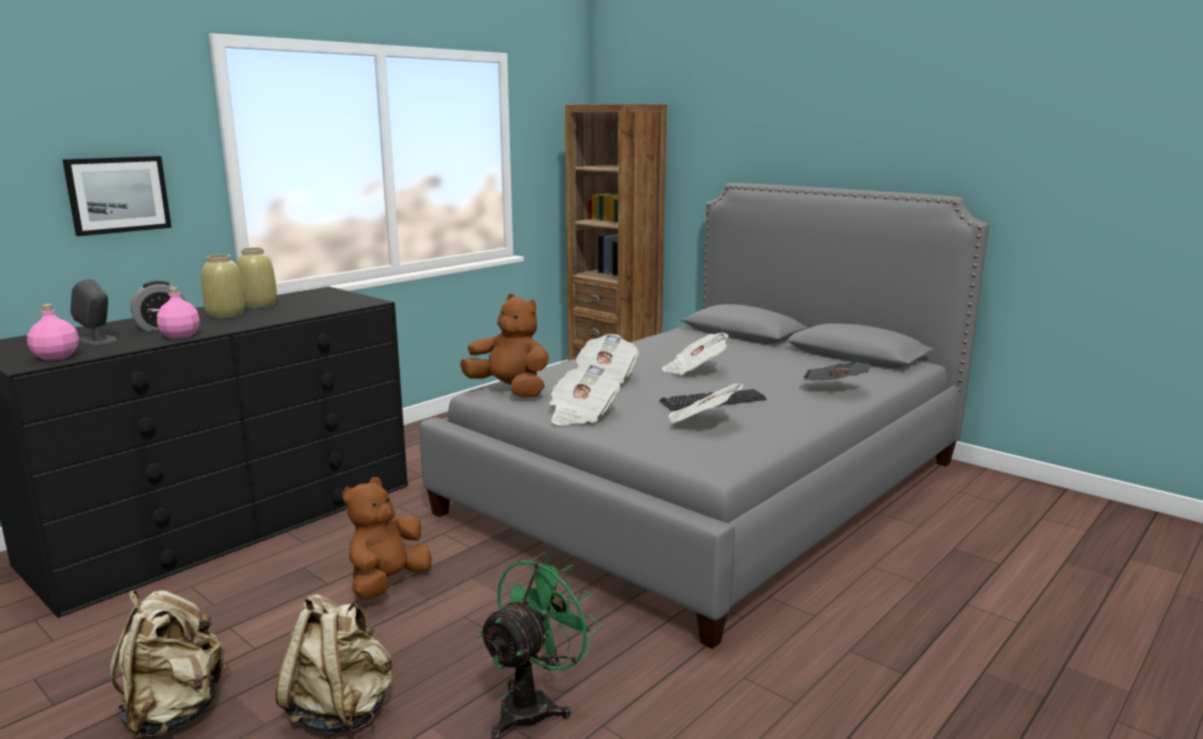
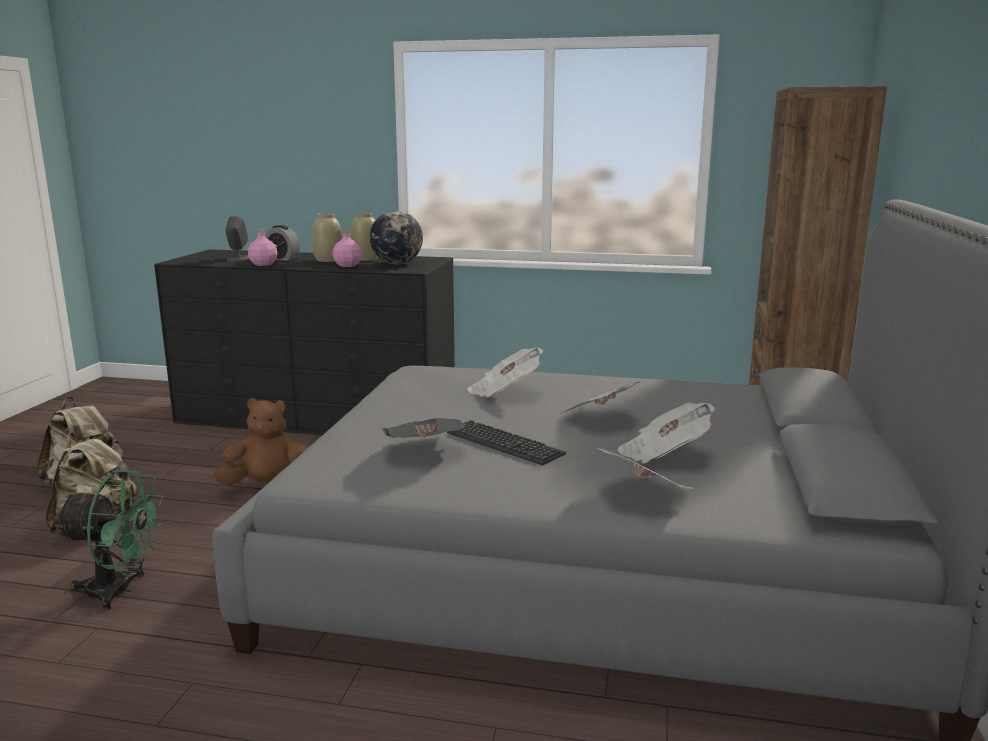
camera: 60 degrees right, 0 degrees up
(56, 357) = (194, 261): pink bottle -> pink bottle (347, 265)
(118, 194) = (319, 165): picture -> none
(318, 301) = (397, 264): none -> globe
(510, 390) = (429, 373): brown plush toy -> none
(581, 414) = (394, 406): newspaper -> newspaper (663, 455)

